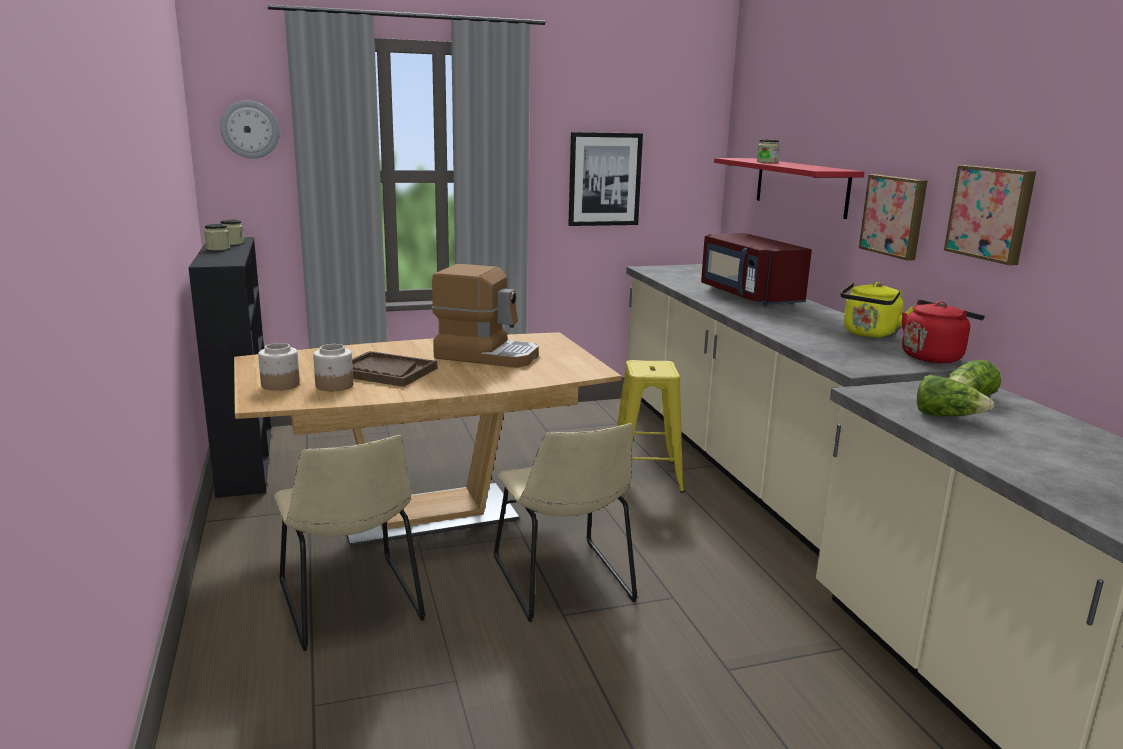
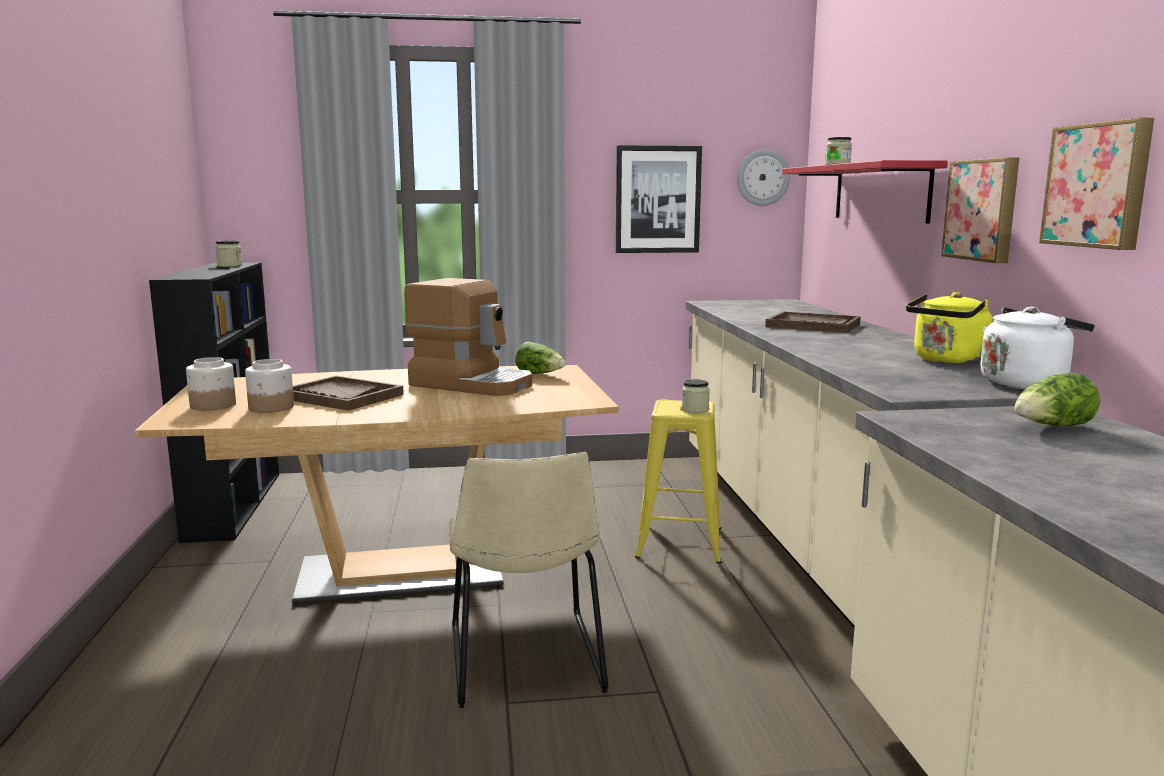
camera: 10 degrees right, 5 degrees down
(218, 248) = (206, 269): jar -> jar (695, 409)
(250, 129) = (259, 146): wall clock -> wall clock (763, 177)
(351, 605) = (258, 671): beige chair -> none
(748, 296) = (813, 325): red microwave -> brown tray
(934, 357) = (1026, 383): red kettle -> white kettle
(946, 416) = (1007, 445): lettuce -> lettuce (540, 374)

